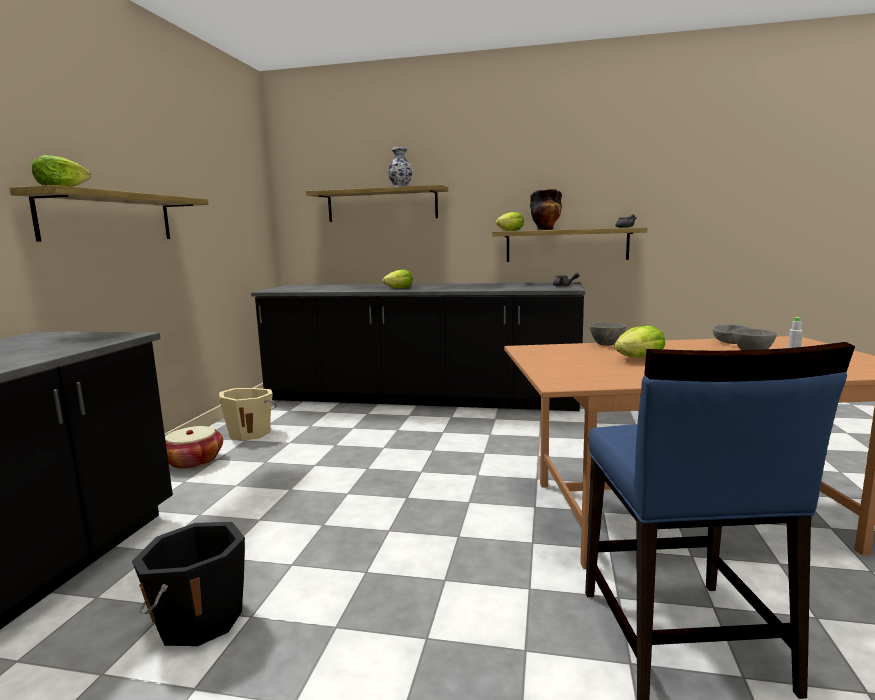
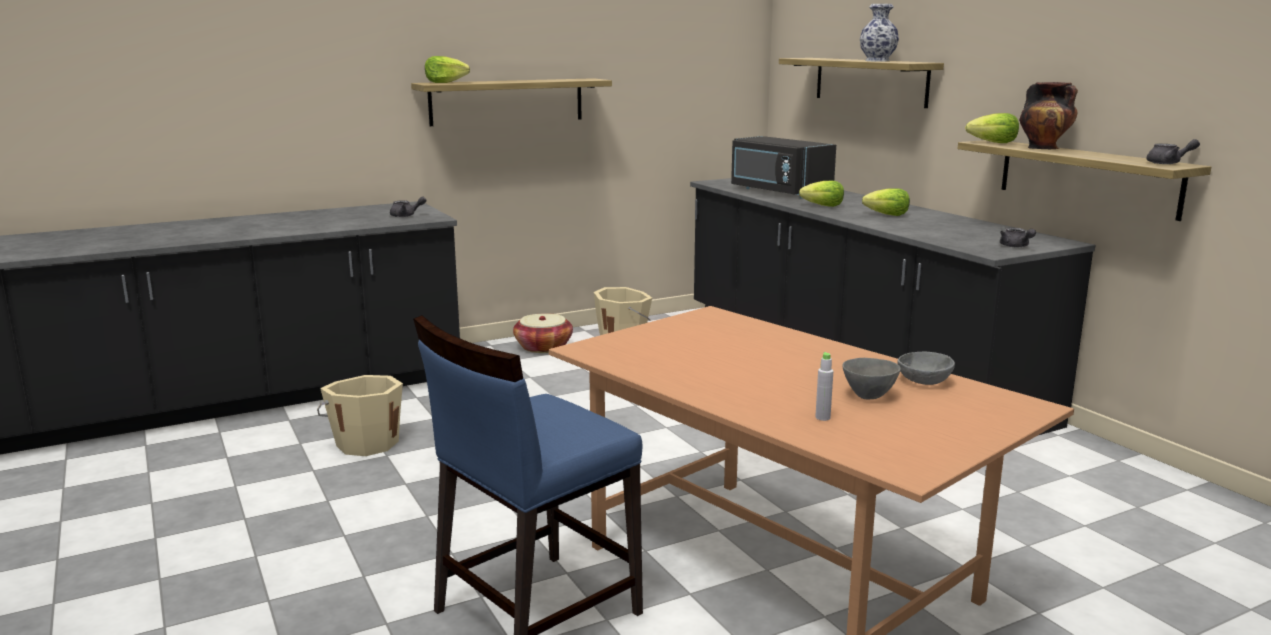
camera: 50 degrees right, 5 degrees up
(82, 339) = (406, 216): none -> grey teapot
(198, 619) = (367, 443): black bucket -> beige bucket
(338, 288) = (778, 192): none -> black microwave
(607, 344) = (794, 336): grey bowl -> none
(639, 358) = (742, 357): lettuce -> lettuce (887, 215)

